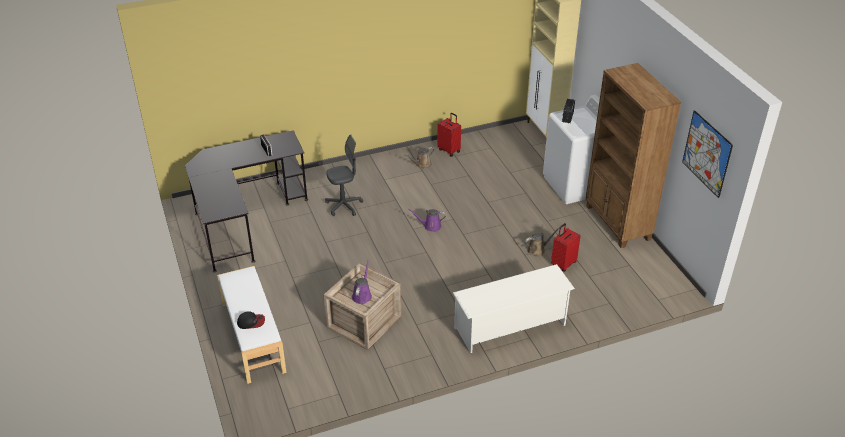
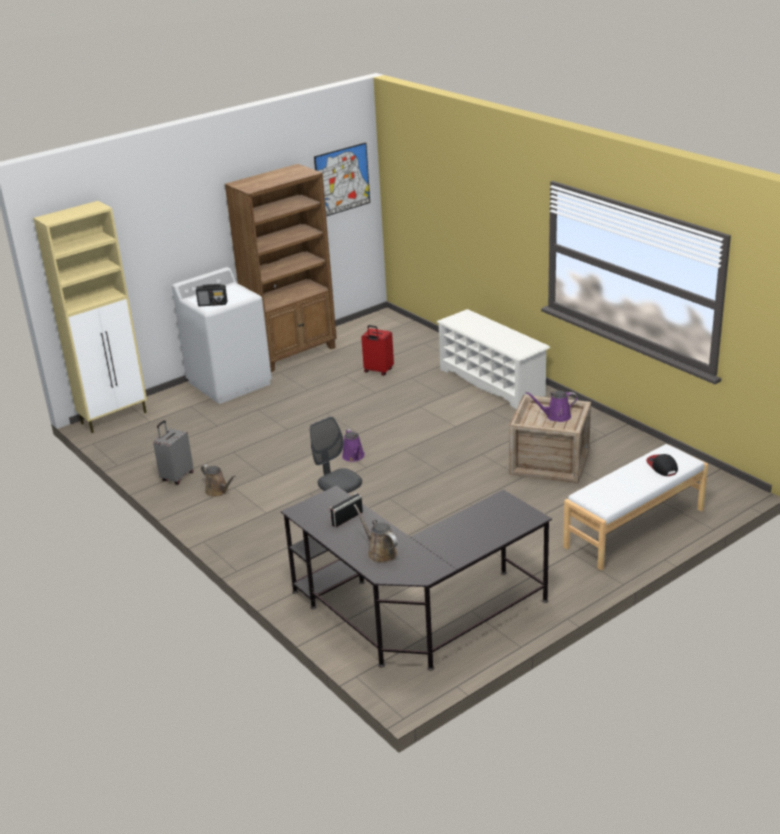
camera: 105 degrees left, 10 degrees down
(449, 150) = (177, 477): red suitcase -> grey suitcase
(537, 249) = (362, 387): brown watering can -> brown watering can (380, 552)

